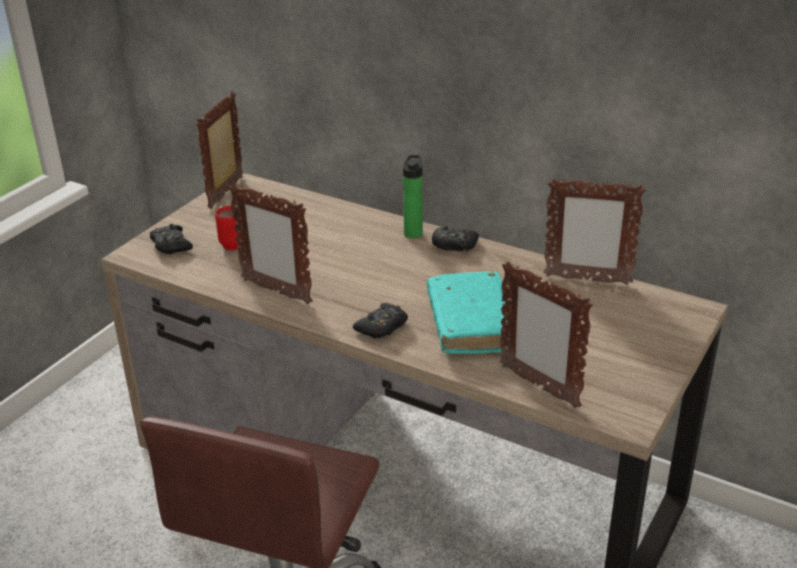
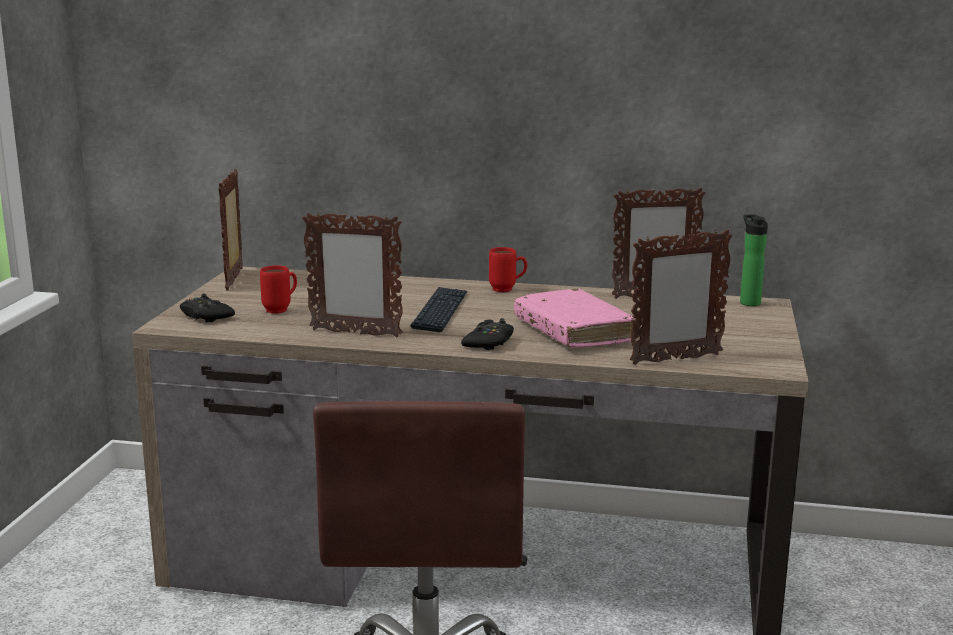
camera: 20 degrees left, 15 degrees down
(371, 269) = (440, 311): none -> keyboard
(413, 232) = (459, 286): bottle -> bottle (748, 302)
(454, 245) = (508, 289): black game controller -> red mug
(471, 323) = (573, 331): turquoise book -> pink book
(538, 386) = (675, 359): picture frame -> picture frame turned 45 degrees counterclockwise

